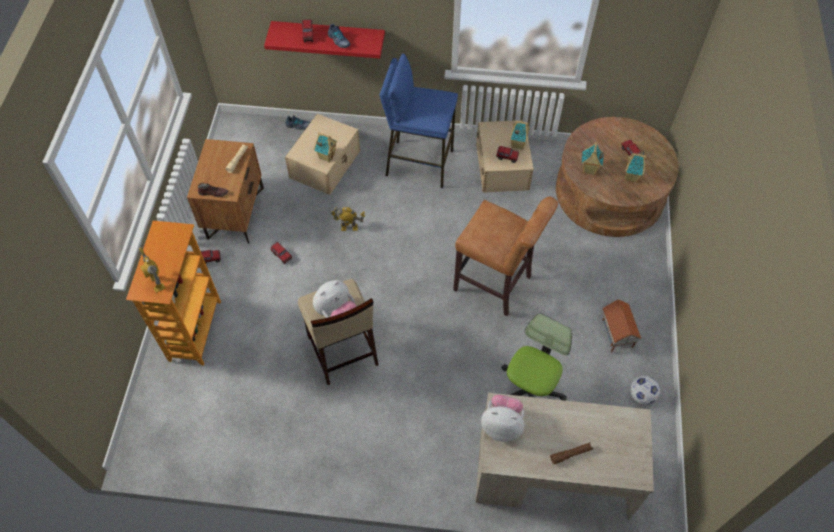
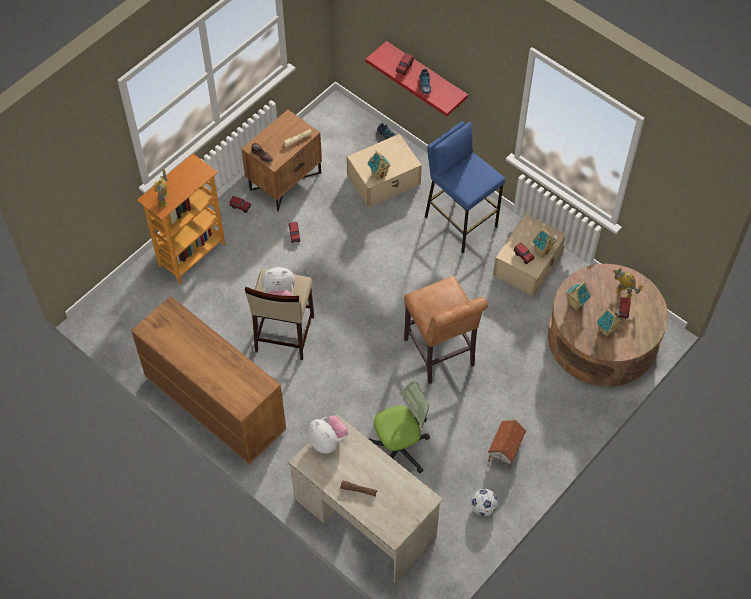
camera: 35 degrees right, 0 degrees up
(326, 460) = (214, 403): none -> brown dresser
(349, 228) = (362, 243): toy robot -> toy robot (624, 292)

